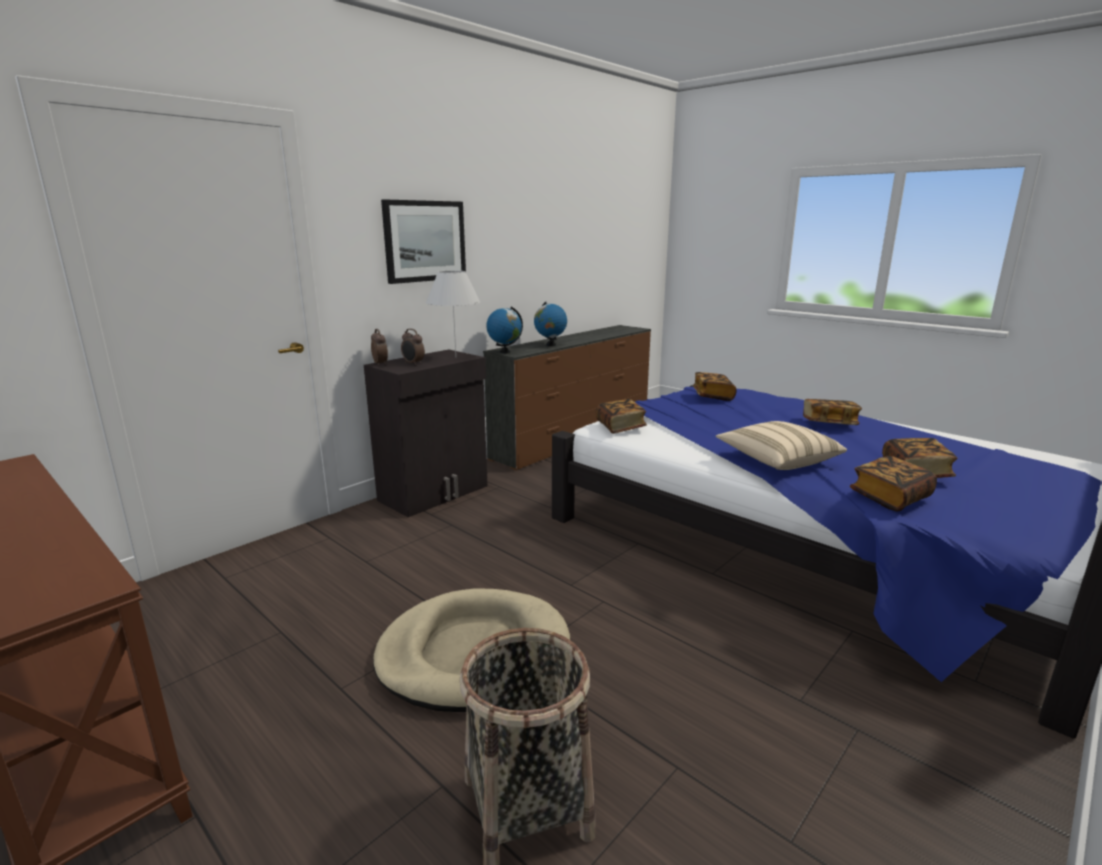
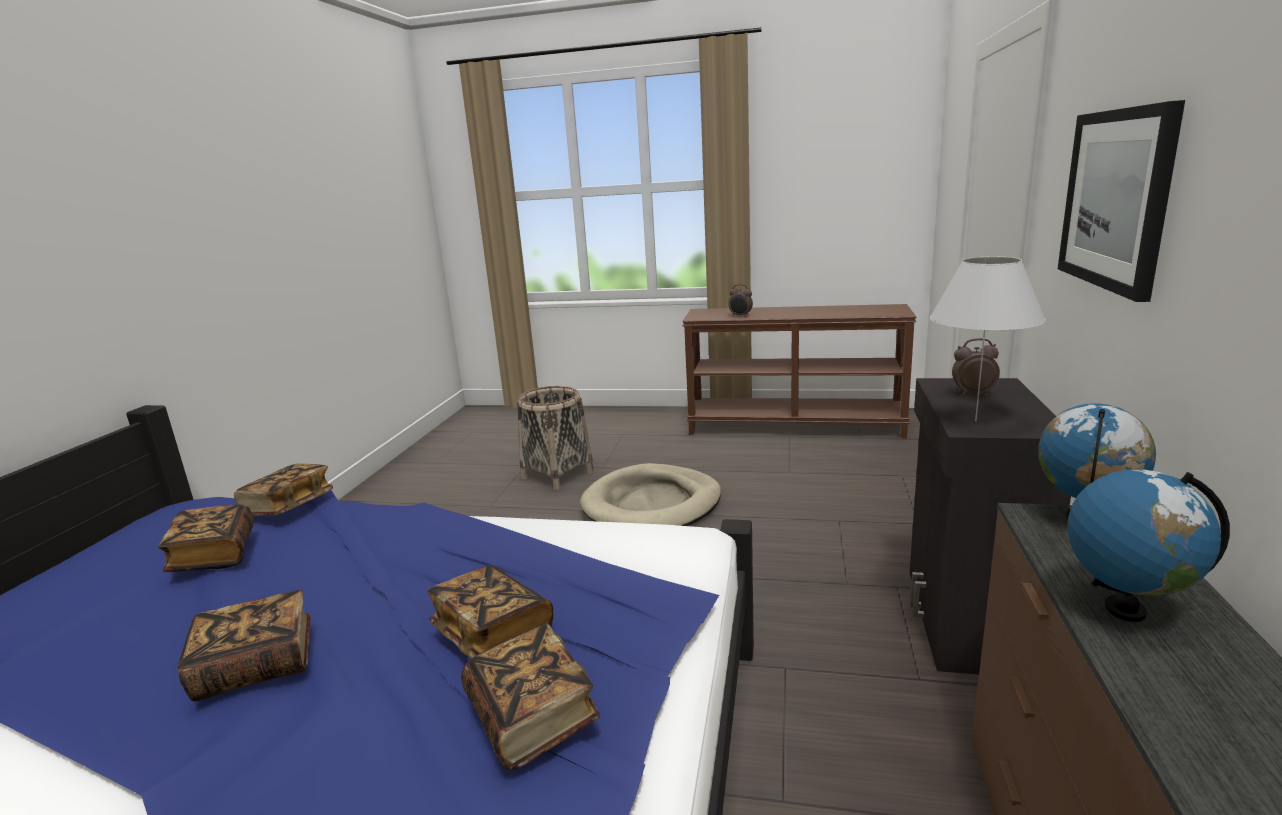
camera: 150 degrees right, 0 degrees up
(381, 364) = (1003, 383): alarm clock -> alarm clock (740, 316)
(620, 427) = (657, 545): book -> book (492, 633)
(777, 460) = (399, 532): beige pillow -> none

